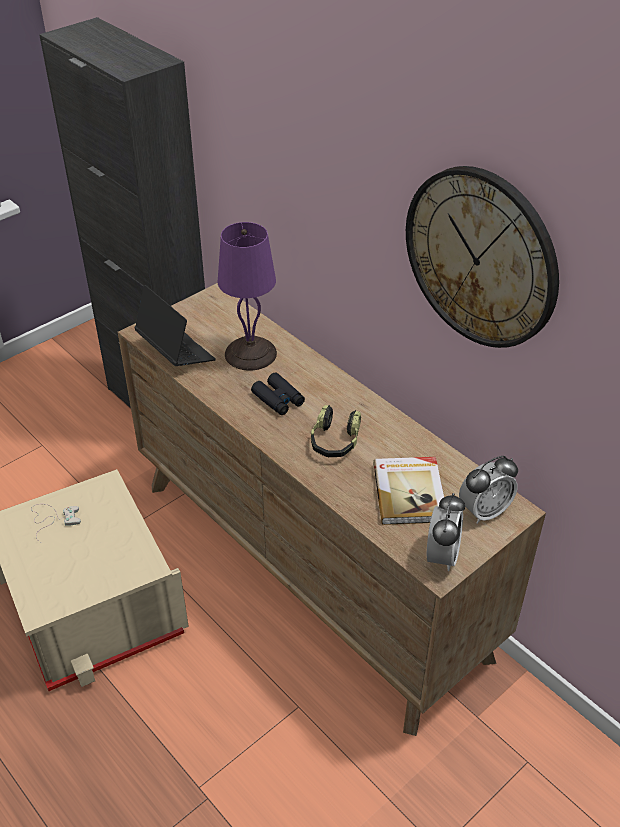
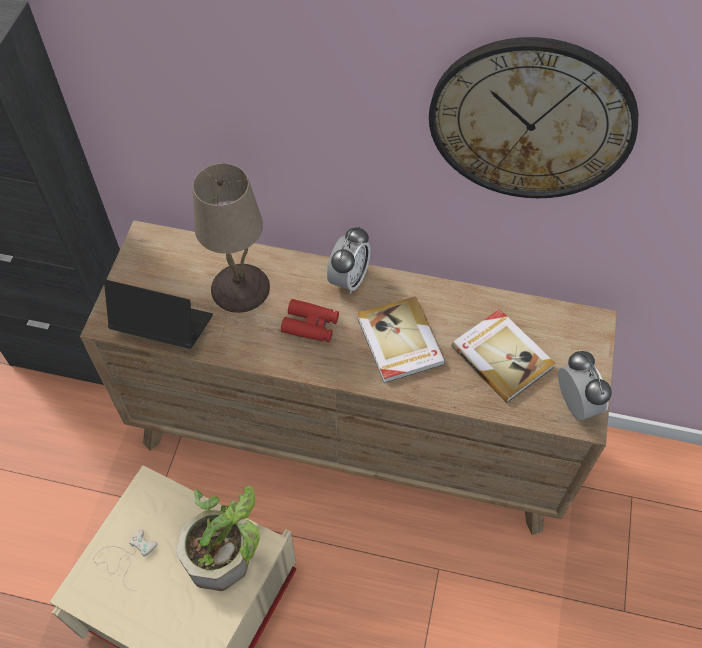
camera: 35 degrees left, 15 degrees up
(122, 554) = (225, 550): none -> potted plant
(252, 353) = (241, 287): purple table lamp -> beige table lamp
(278, 399) = (310, 325): black binoculars -> red binoculars
(335, 442) = (399, 342): headphones -> book
(484, 511) = (573, 339): alarm clock -> alarm clock (349, 279)

